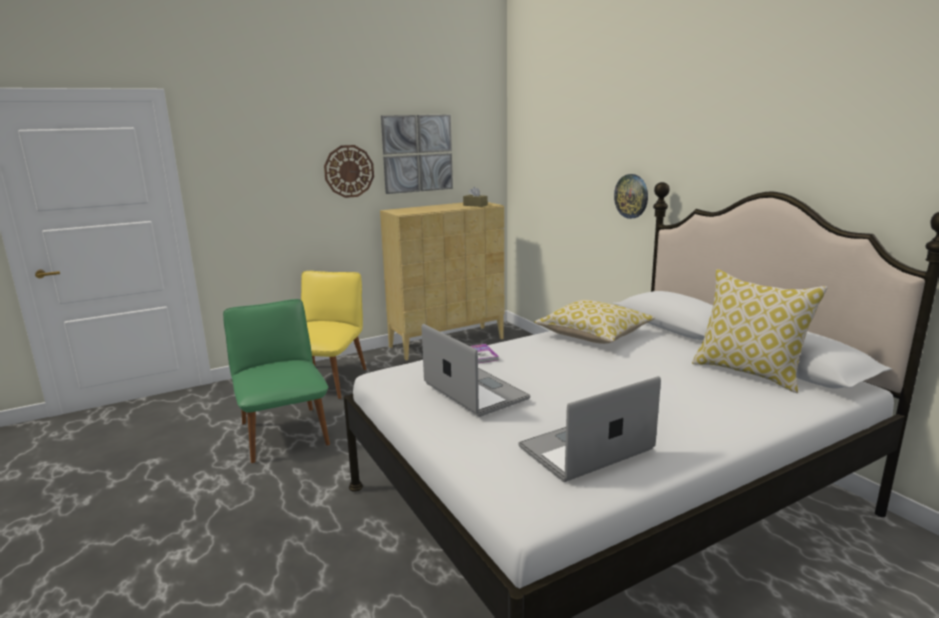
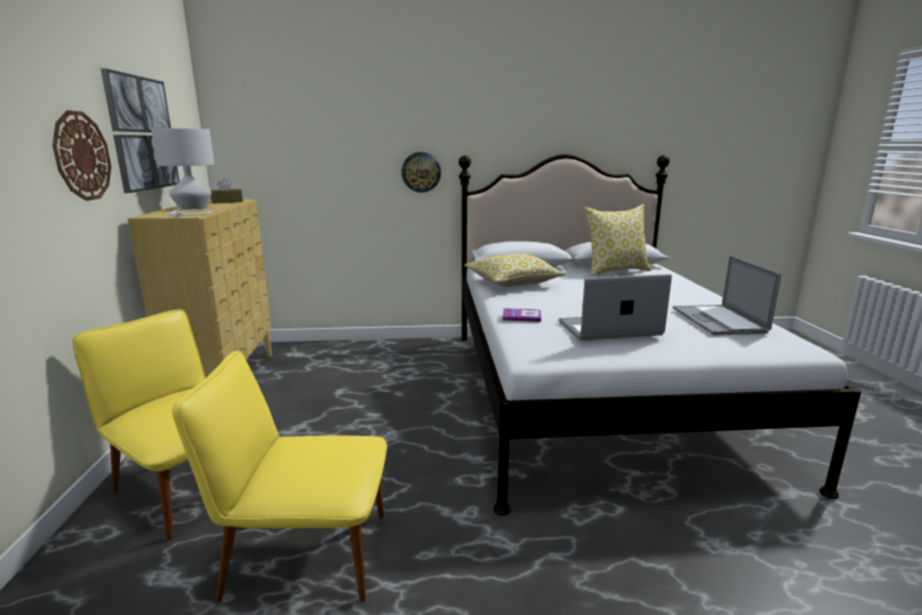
camera: 65 degrees left, 0 degrees up
(284, 433) = (308, 554): green chair -> yellow chair
(427, 209) = (191, 209): none -> grey table lamp

